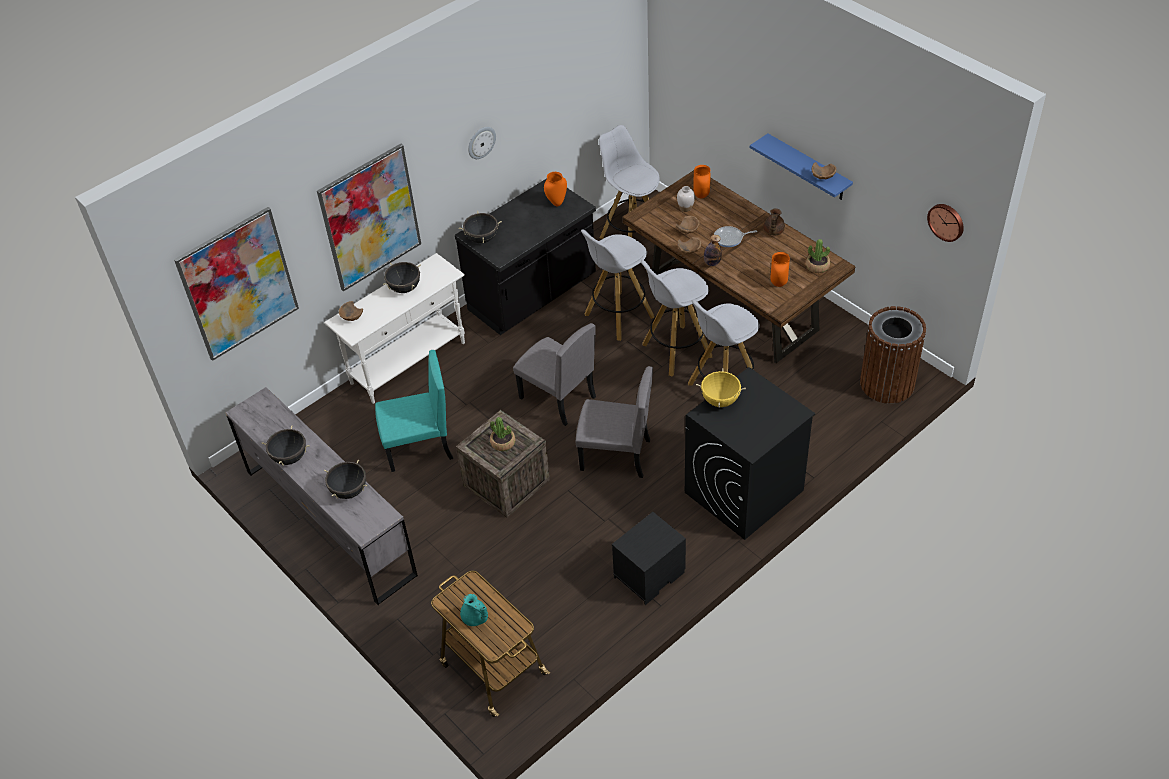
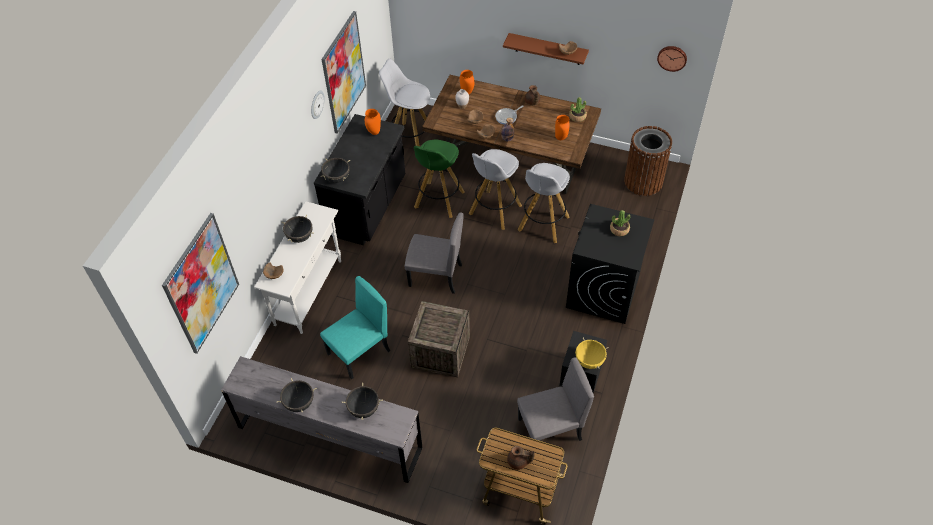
camera: 30 degrees left, 5 degrees up
(370, 218) = (267, 192): picture -> picture (343, 73)
(475, 618) = (519, 462): turquoise teapot -> brown teapot
(503, 442) = (440, 324): potted plant -> potted plant (619, 229)
(615, 455) = (503, 301): grey chair -> grey chair (550, 430)
(618, 316) = (439, 200): white stool -> green stool
(720, 400) = (588, 234): yellow cooking pot -> yellow cooking pot (589, 361)
(808, 168) = (547, 49): blue shelf -> brown shelf

